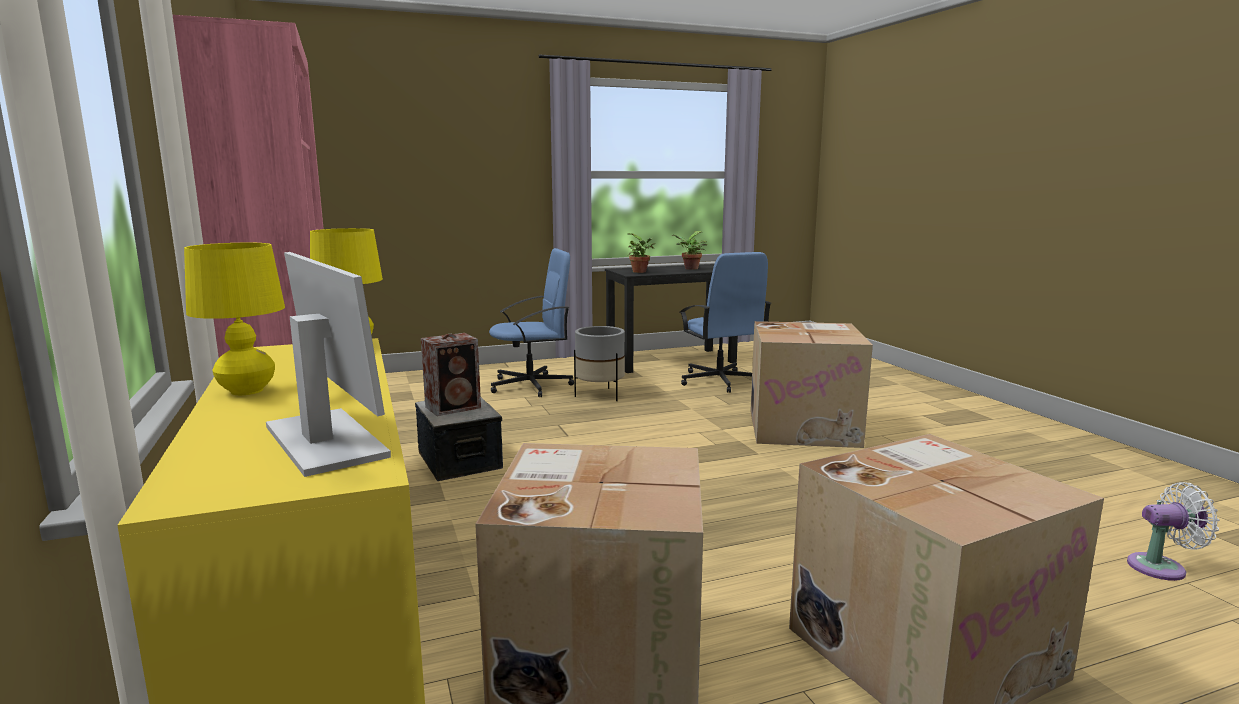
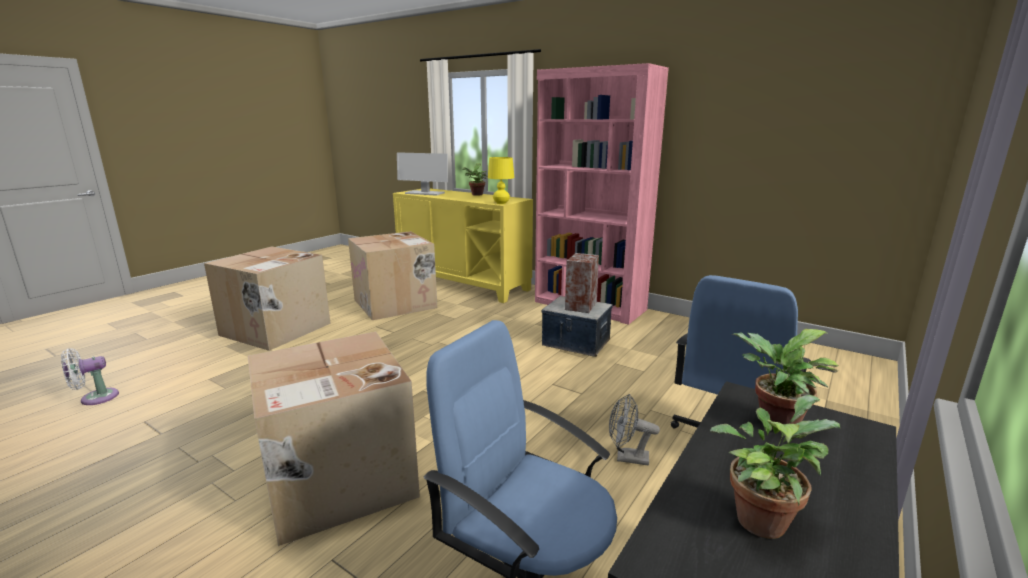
camera: 145 degrees right, 5 degrees up
(247, 391) = (476, 195): yellow table lamp -> potted plant
(600, 395) = (627, 458): grey planter -> grey fan

